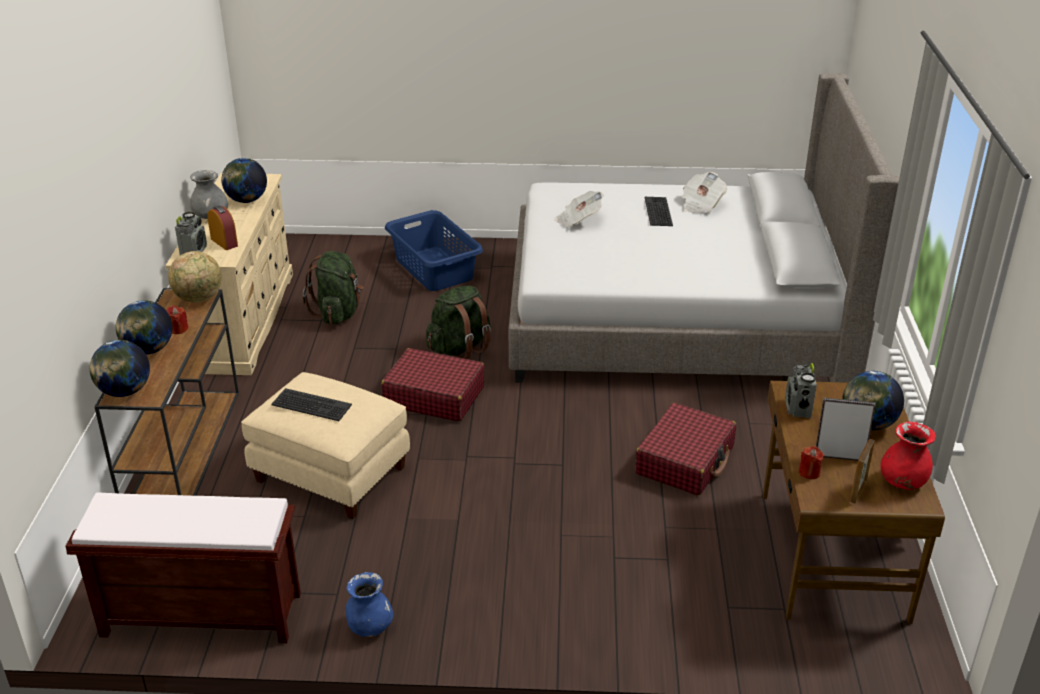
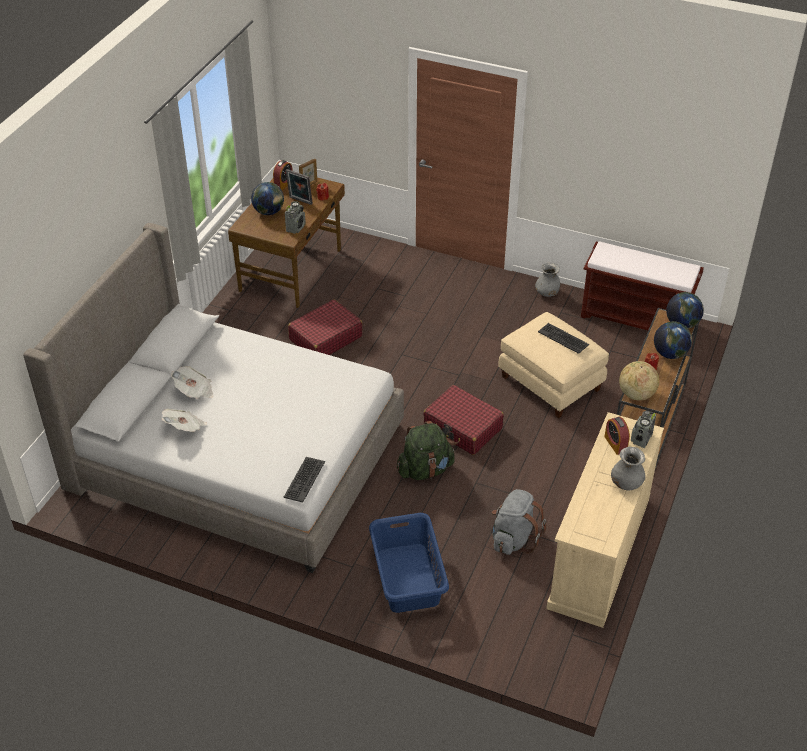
camera: 160 degrees left, 10 degrees up
(247, 200) = (592, 500): globe -> none
(338, 313) = (513, 539): green backpack -> grey backpack
(369, 627) = (547, 293): blue vase -> grey vase
(578, 220) = (302, 435): newspaper -> newspaper (194, 391)
(658, 212) = (228, 427): keyboard -> keyboard (304, 479)
(902, 482) = (283, 184): red vase -> alarm clock

